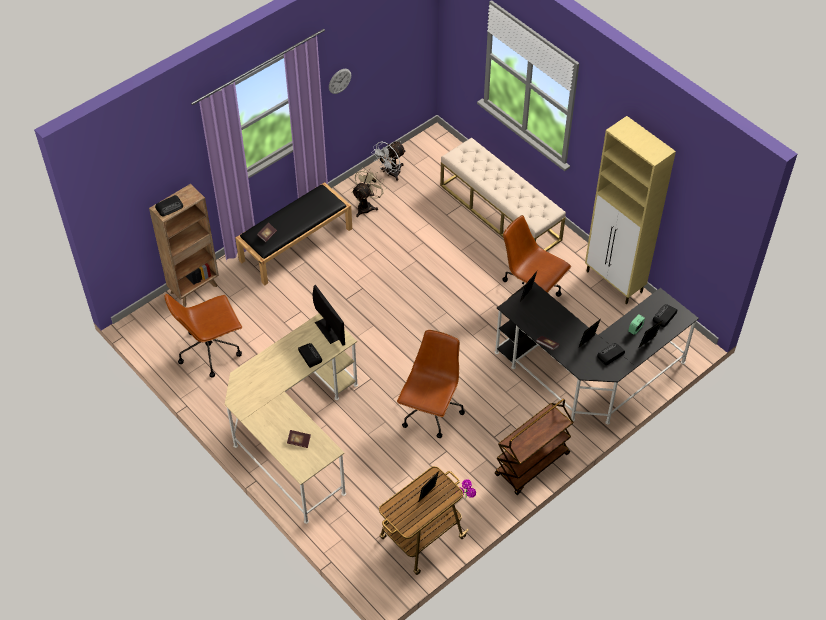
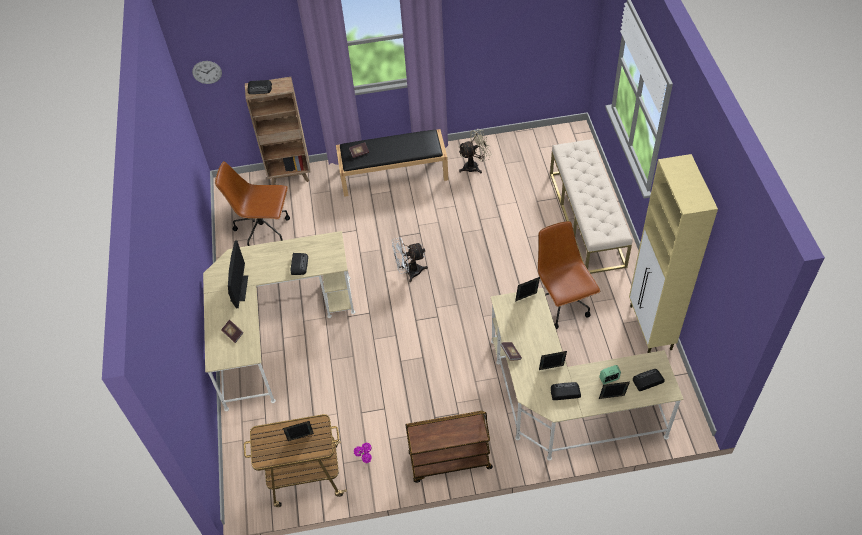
camera: 35 degrees right, 0 degrees up
(328, 330) = (331, 250): monitor -> monitor (239, 288)
(339, 81) = (471, 36): wall clock -> wall clock (207, 72)
(390, 173) = (514, 147): white fan -> white fan (409, 272)
(430, 412) = (396, 367): brown office chair -> none
(589, 375) = (564, 404): black desk -> beige desk

